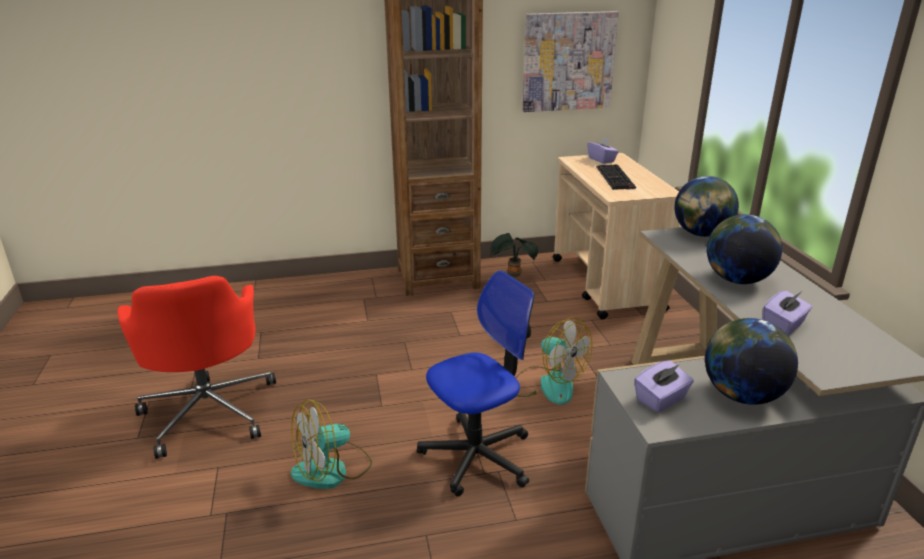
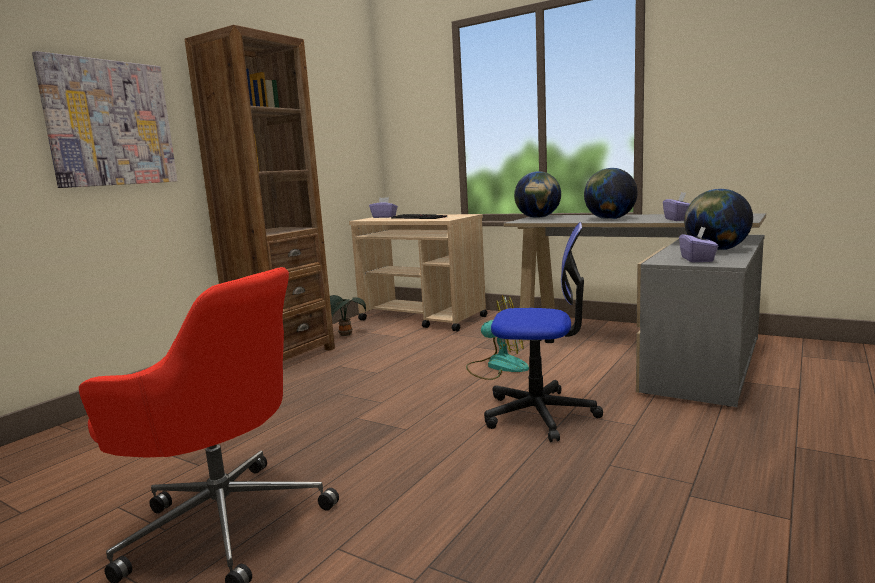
camera: 45 degrees left, 15 degrees down
(332, 470) = (457, 480): fan -> none
(477, 456) = (540, 414): office chair -> office chair turned 90 degrees clockwise
(568, 61) = (335, 140): picture -> picture (110, 123)

